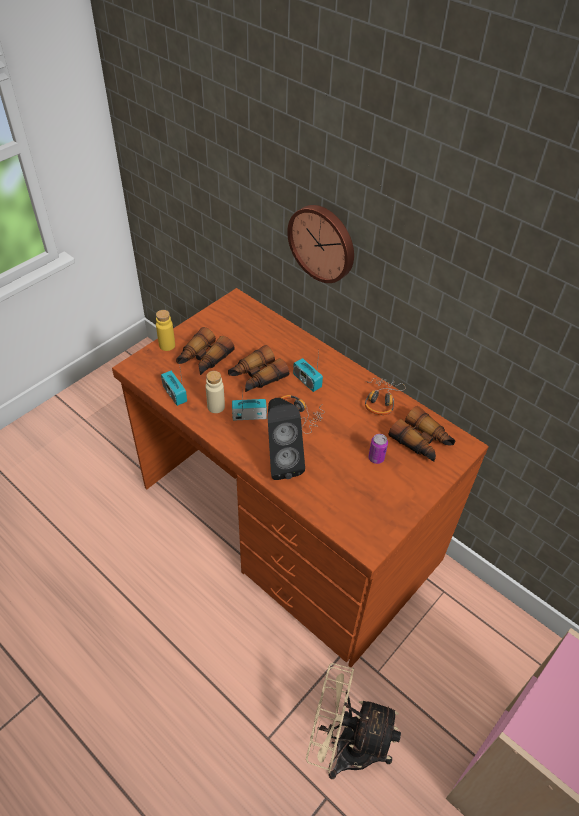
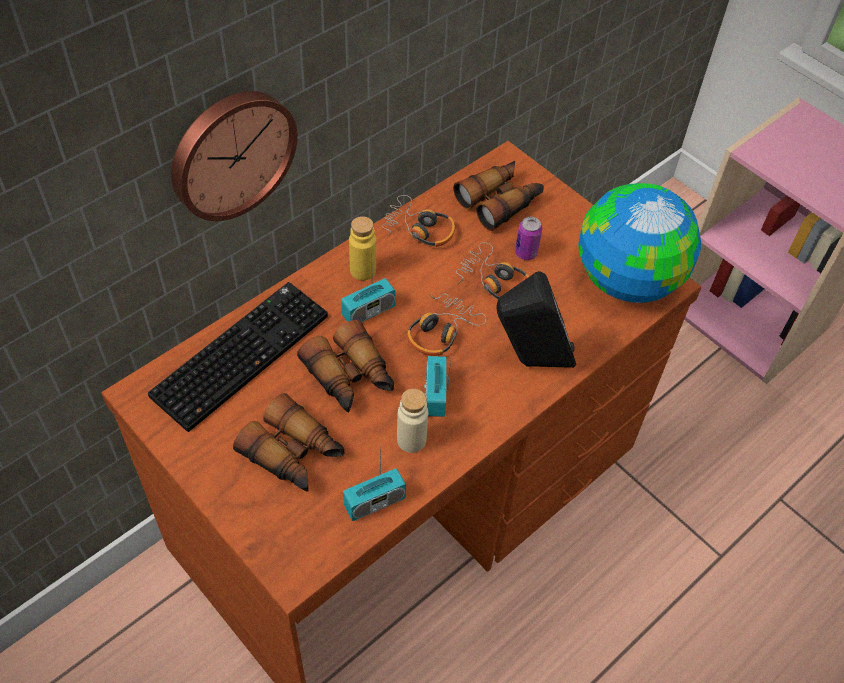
camera: 85 degrees left, 5 degrees up
(167, 345) = (244, 514): yellow bottle -> yellow bottle (363, 270)
(267, 332) = (240, 352): none -> keyboard
(343, 746) = (722, 473): beige fan -> none
(345, 441) = (493, 281): none -> headphones
(365, 519) = (626, 280): none -> globe

